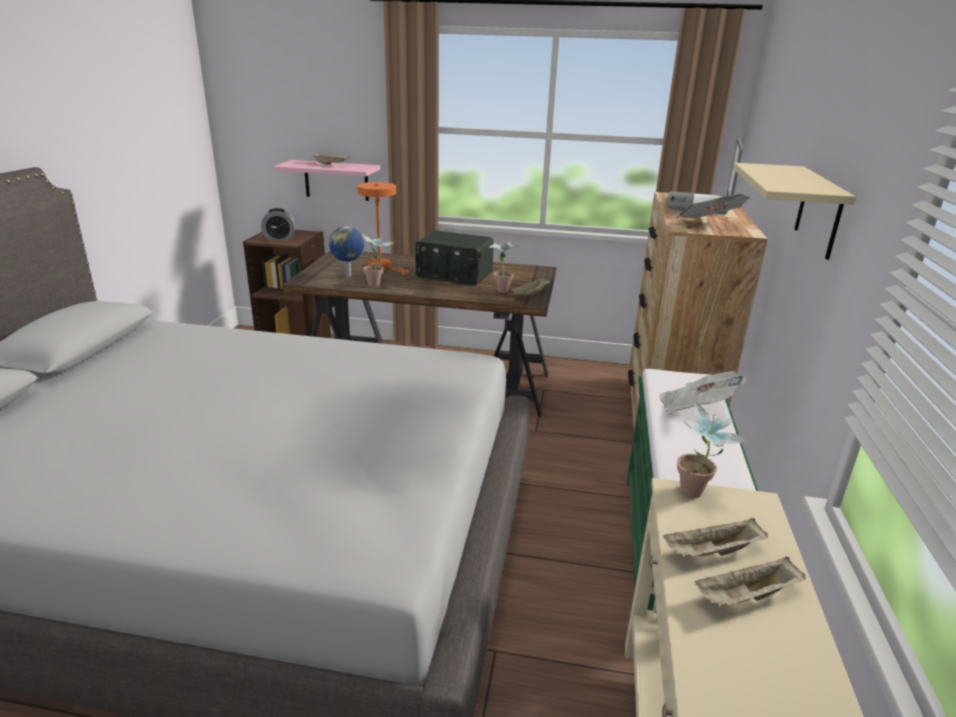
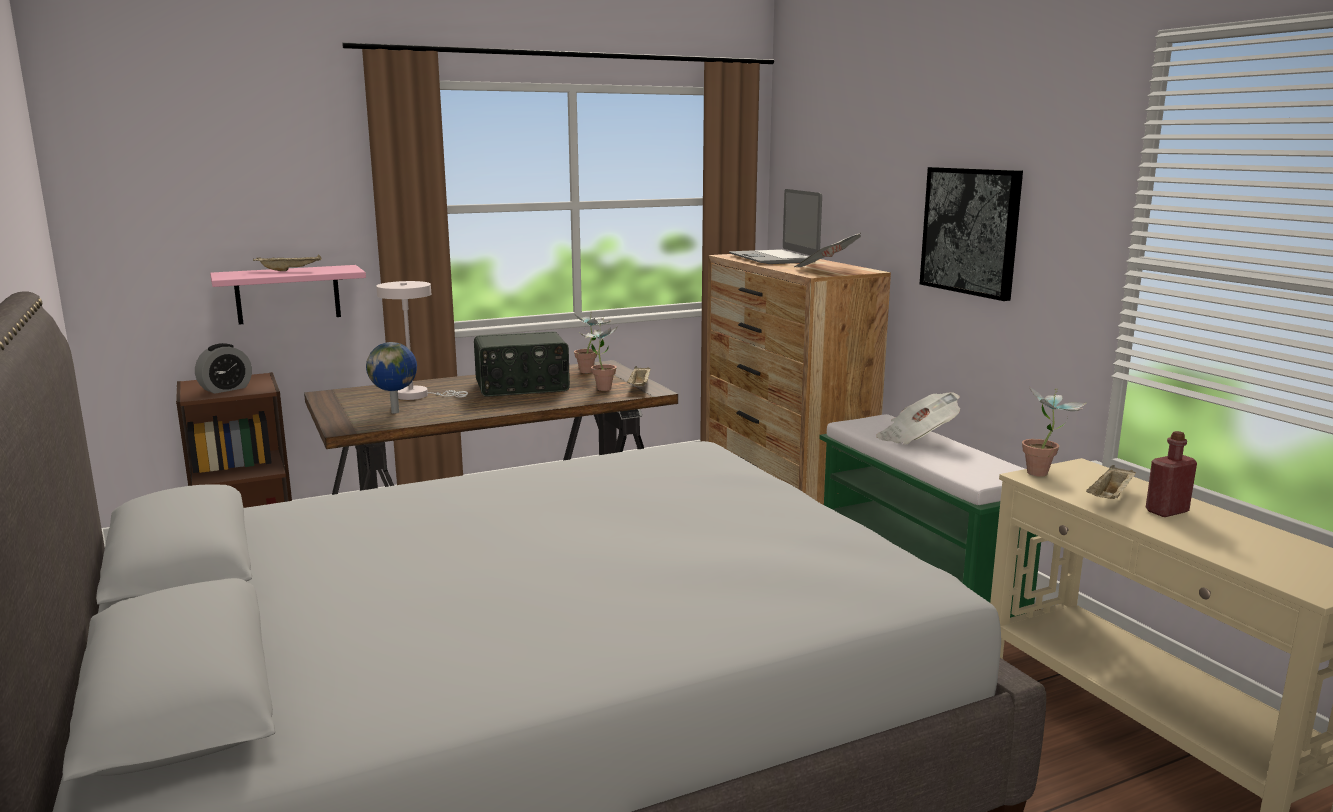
camera: 35 degrees left, 10 degrees down
(378, 285) = (454, 412): potted plant -> potted plant (591, 371)
(383, 266) = (418, 395): orange table lamp -> white table lamp
(746, 597) = (1166, 511): beige tray -> red bottle
(819, 212) = (971, 231): beige shelf -> picture

